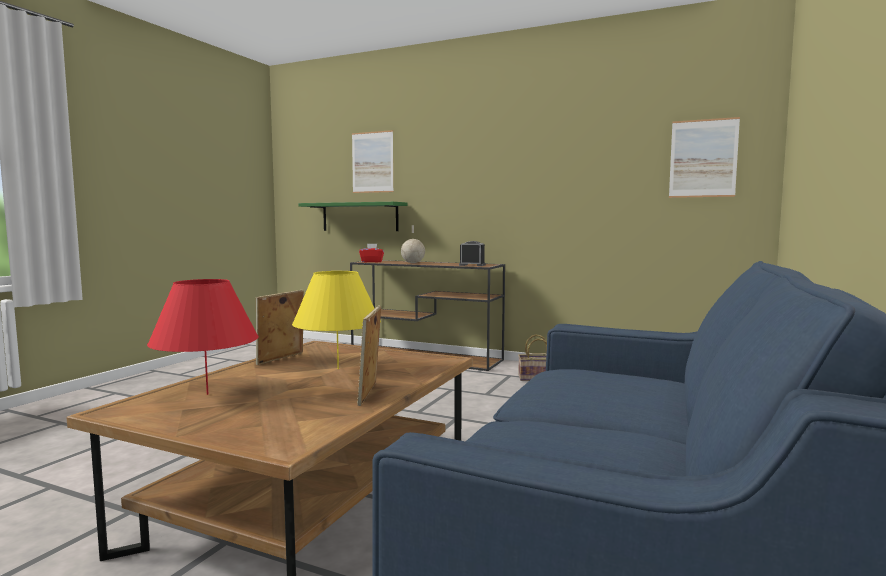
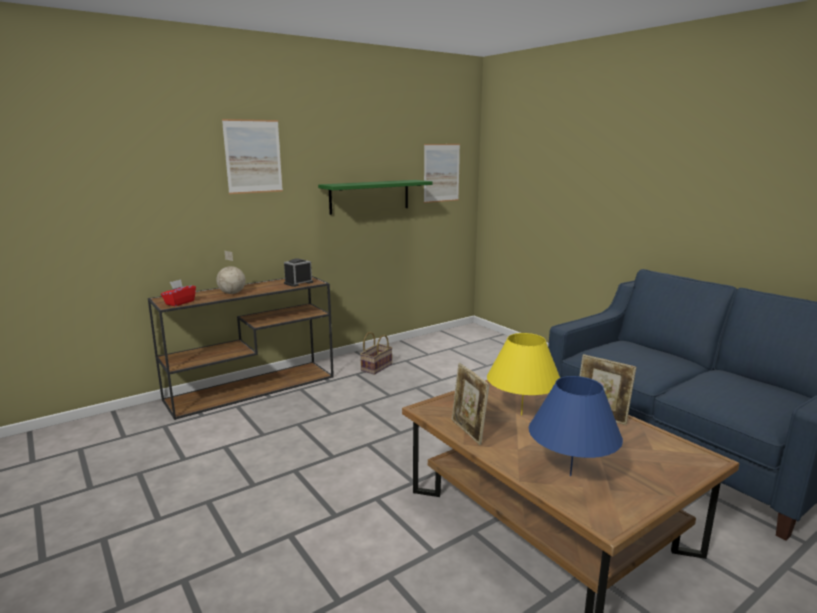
camera: 60 degrees left, 10 degrees up
(207, 394) = (570, 475): red table lamp -> blue table lamp
(360, 217) = (115, 246): green shelf -> green shelf (369, 196)
(372, 162) = (128, 172): picture -> picture (253, 156)

